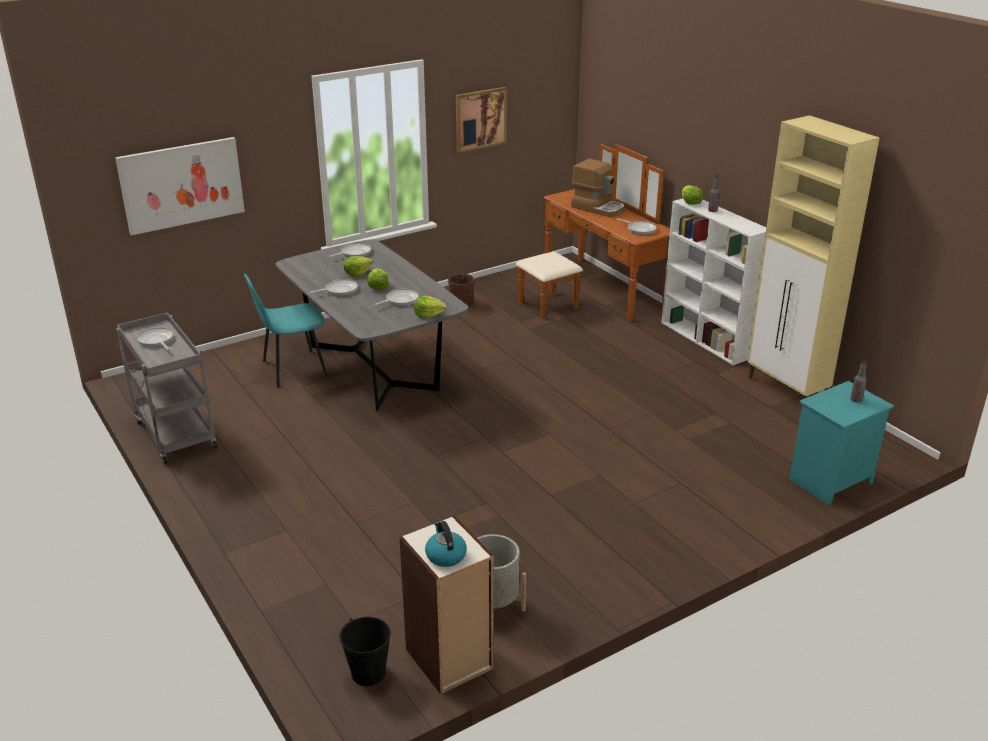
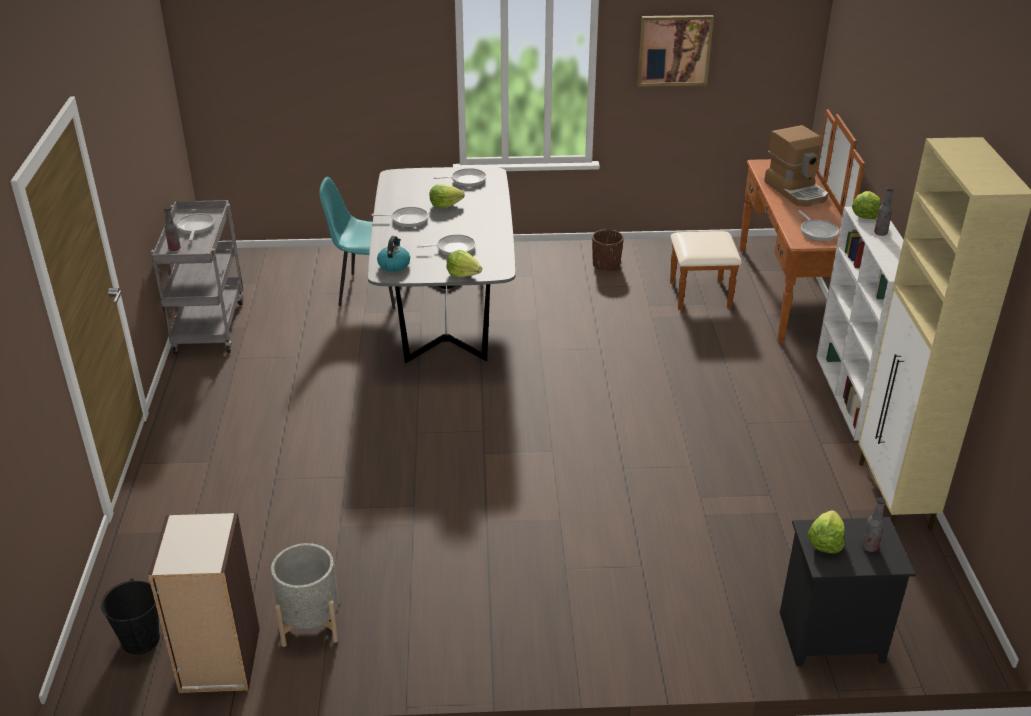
camera: 30 degrees right, 5 degrees up
(156, 360) = (174, 248): none -> bottle
(182, 185) = (295, 67): picture -> none
(378, 286) = (448, 226): lettuce -> lettuce (825, 542)
(445, 555) = (182, 553): kettle -> kettle (394, 264)
(831, 482) = (830, 638): turquoise nightstand -> black nightstand

